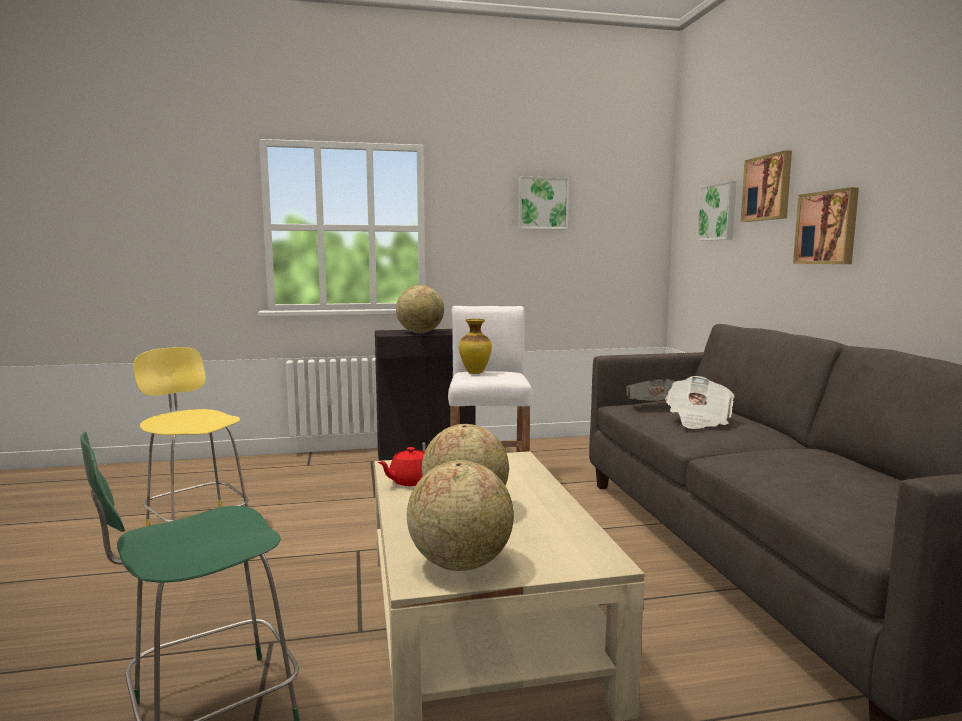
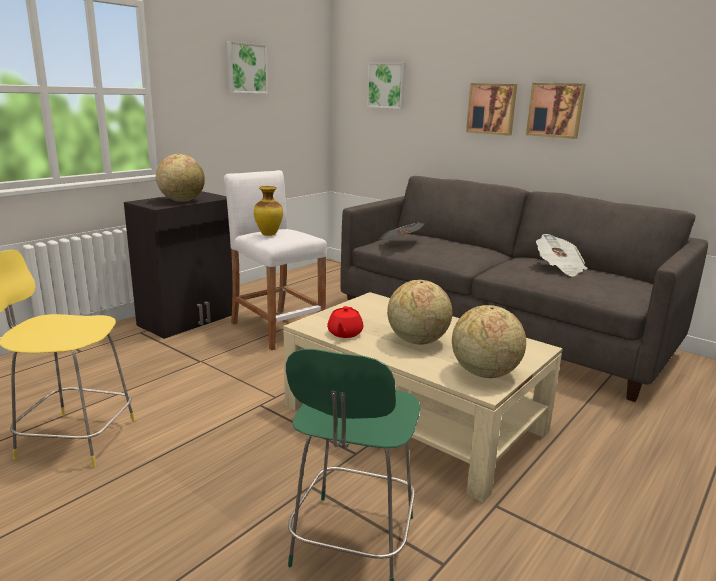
camera: 40 degrees left, 10 degrees up
(698, 421) = (451, 249): newspaper -> newspaper (559, 268)
(768, 188) = (438, 73): picture -> picture (555, 110)

